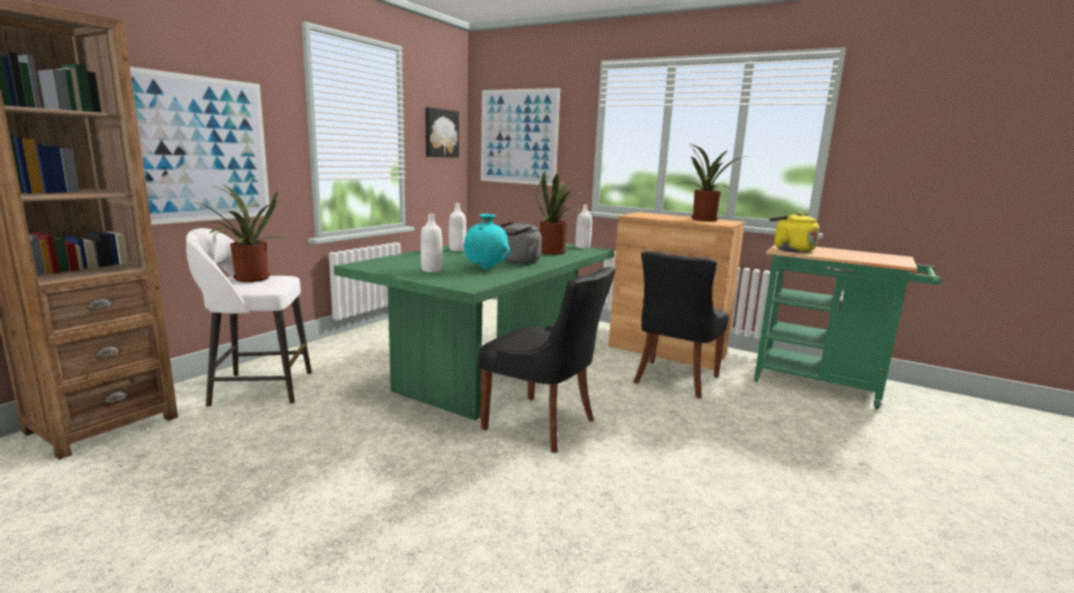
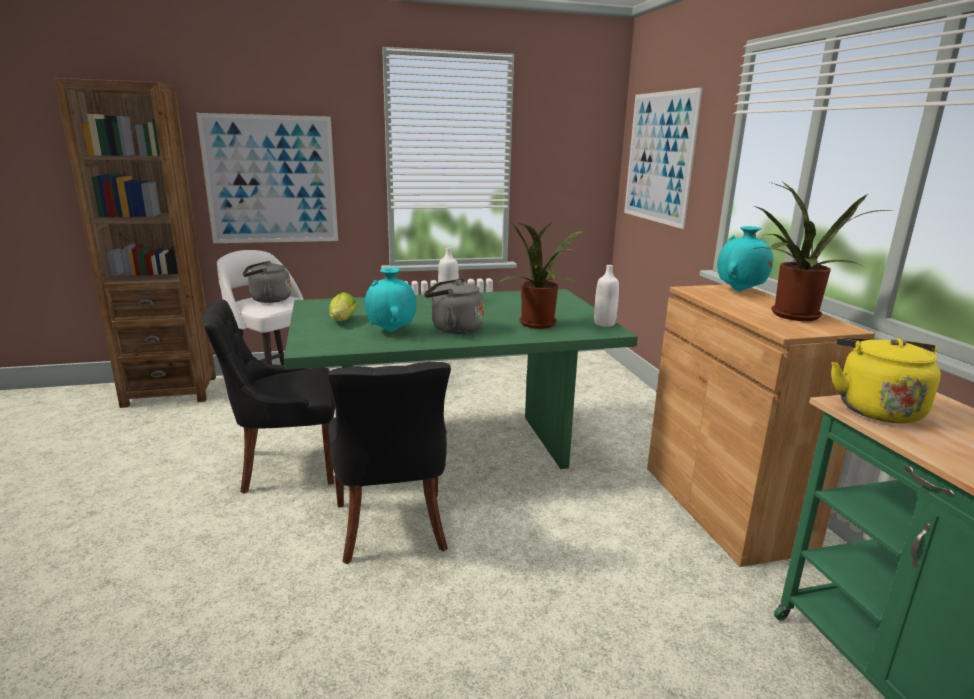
camera: 45 degrees right, 5 degrees up
(249, 280) = (268, 300): potted plant -> grey kettle
(431, 270) = (342, 321): white bottle -> lettuce
(440, 133) = (572, 153): picture -> none
(651, 214) = (740, 291): none -> turquoise vase
(674, 380) = (644, 552): black chair -> black chair (285, 466)

